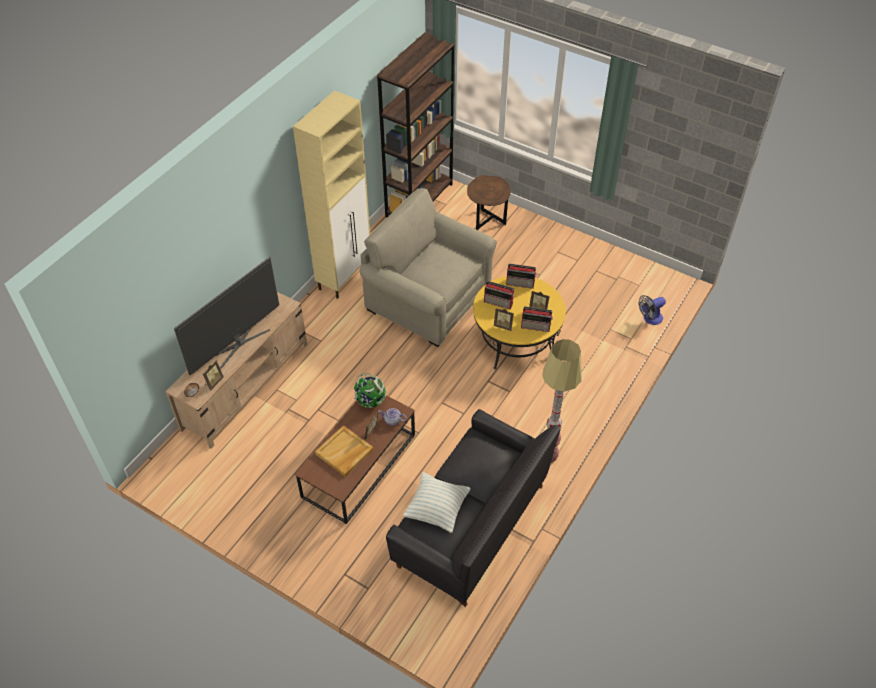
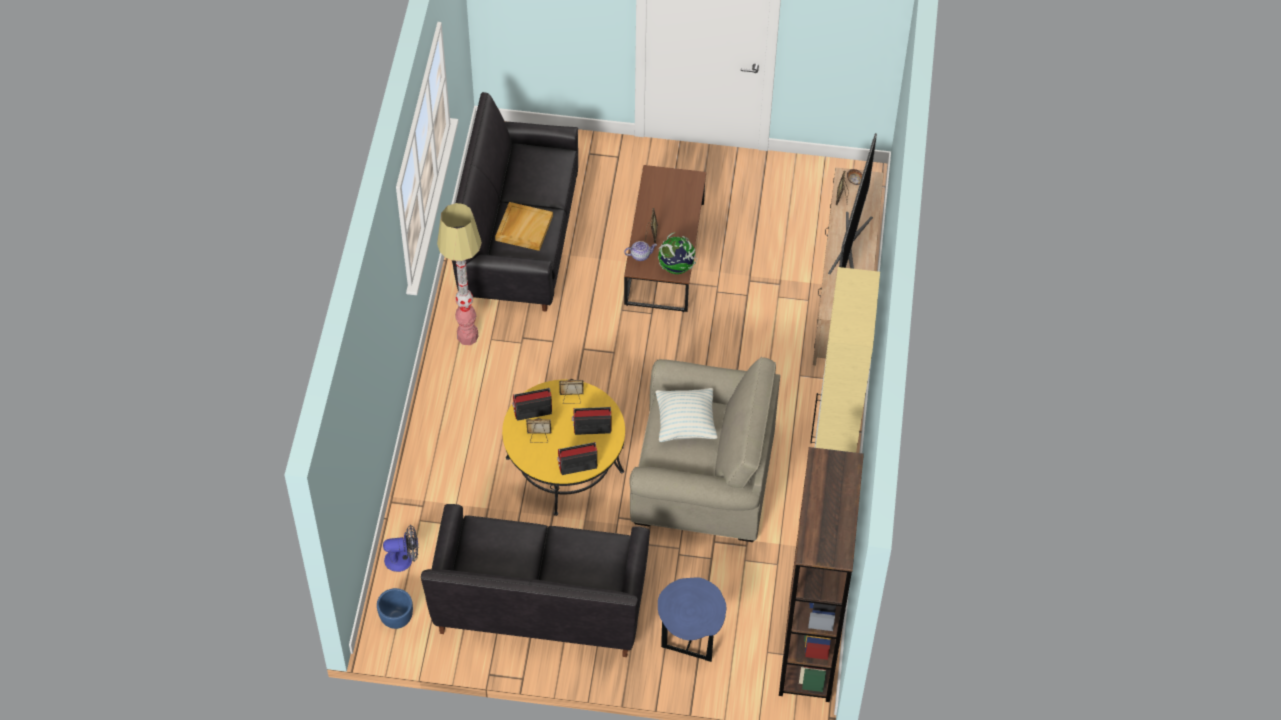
camera: 155 degrees right, 5 degrees up
(344, 452) = (670, 207): beige tray -> beige tray (524, 227)
(437, 509) = (544, 173): pillow -> pillow (685, 424)
(487, 222) = (690, 640): brown side table -> blue side table
(569, 267) = (540, 604): none -> black sofa
(650, 319) = (403, 559): fan -> fan turned 45 degrees clockwise
(665, 287) = (396, 619): none -> blue planter

